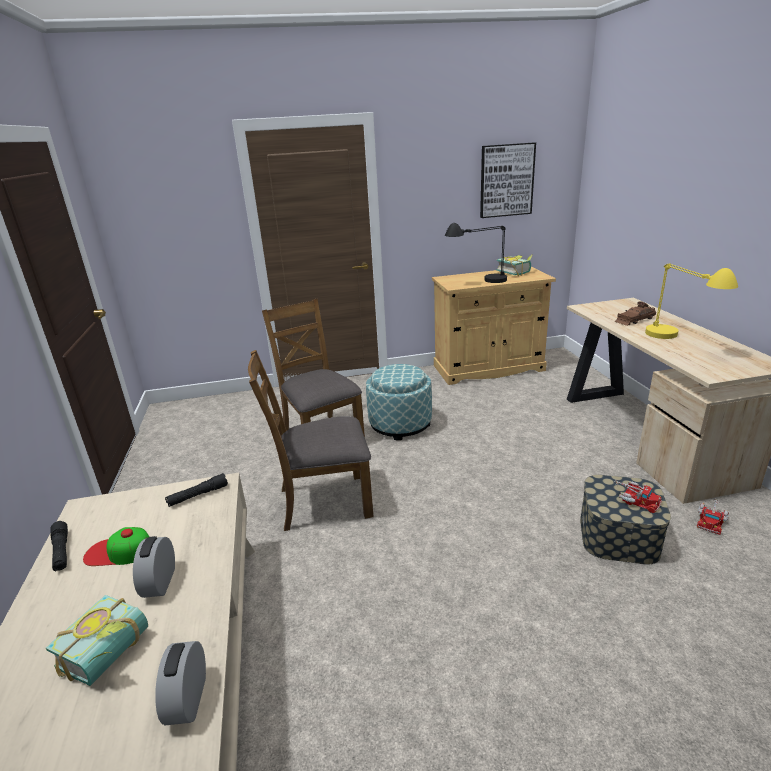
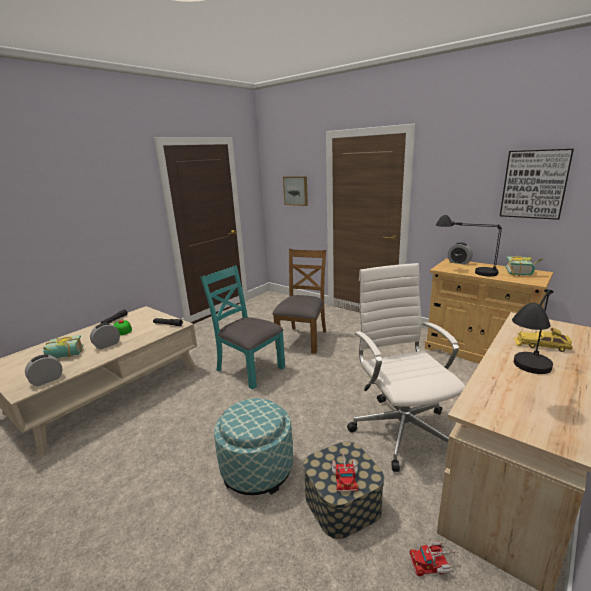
camera: 50 degrees right, 5 degrees down
(184, 221) = (296, 190): none -> picture
(324, 501) = (249, 369): brown chair -> turquoise chair
(400, 424) = (350, 355): ottoman -> ottoman (257, 469)
(452, 277) = (459, 262): none -> alarm clock
(550, 456) = (401, 428): none -> white office chair
(634, 320) = (541, 345): brown toy car -> yellow toy car
(678, 342) = (526, 378): yellow table lamp -> black table lamp

